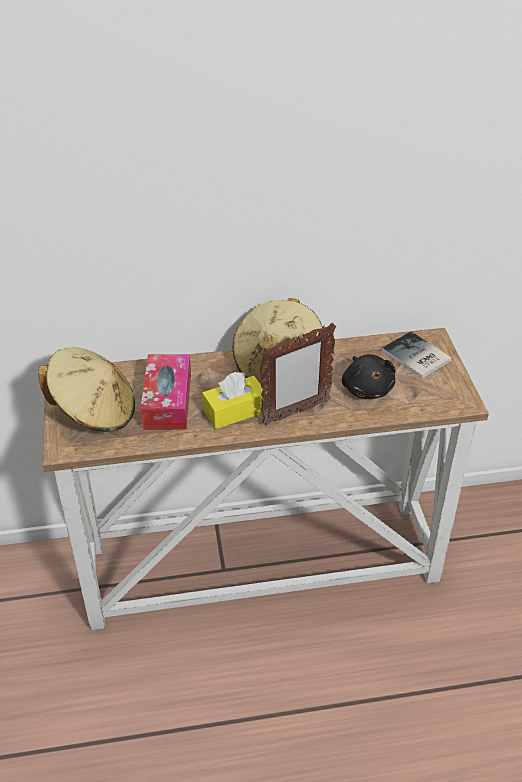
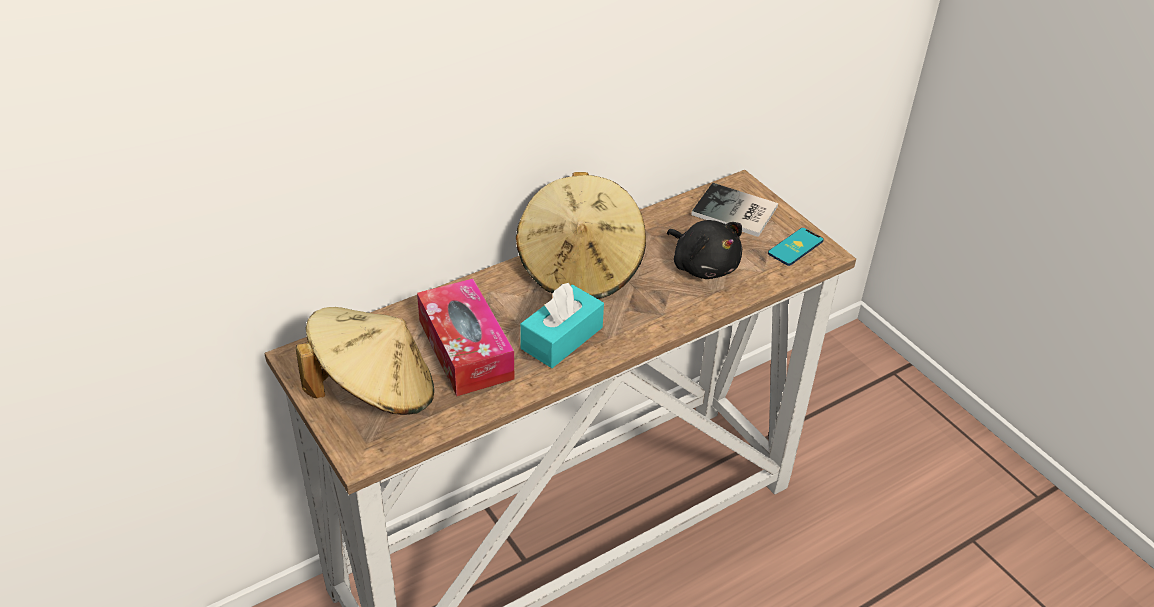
camera: 25 degrees left, 0 degrees up
(235, 411) = (561, 338): yellow tissue box -> turquoise tissue box
(295, 413) = (638, 319): picture frame -> none
(445, 393) = (795, 247): none -> phone

